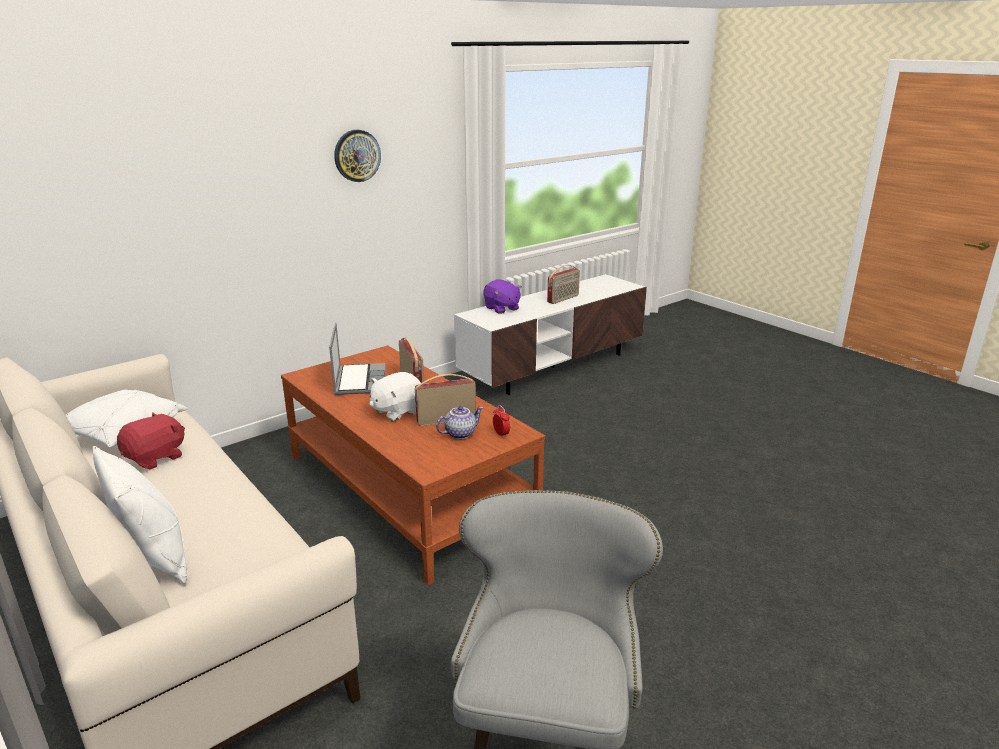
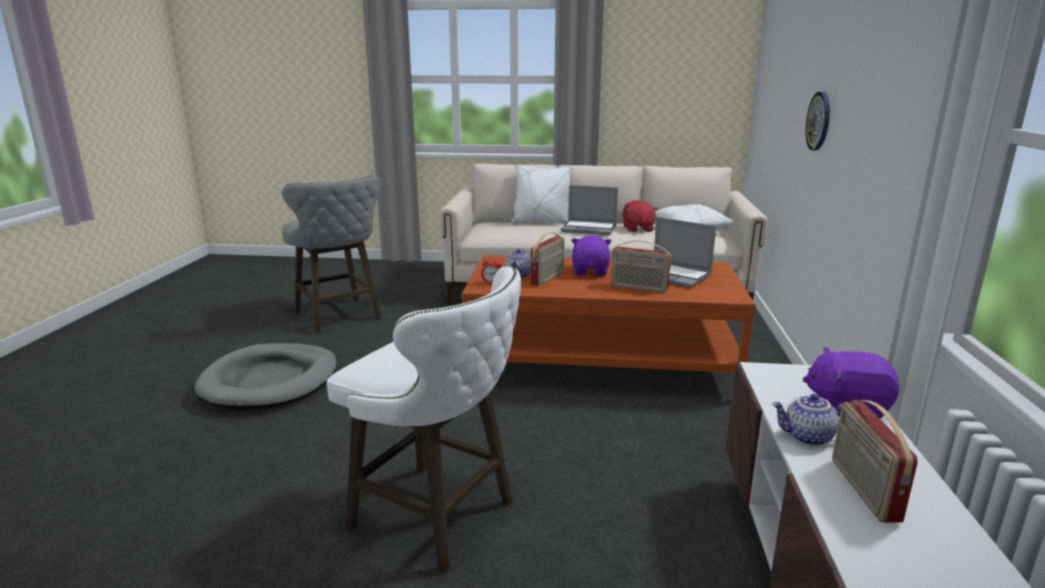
camera: 135 degrees right, 5 degrees down
(191, 485) = (589, 229): none -> laptop
(357, 155) = (887, 68): wall clock -> wall clock (819, 121)
(397, 411) = (591, 271): white plush toy -> purple plush toy
(543, 309) = (808, 437): none -> teapot
(661, 453) = (438, 518): none -> white stool
(723, 648) = (270, 381): none -> grey dog bed

